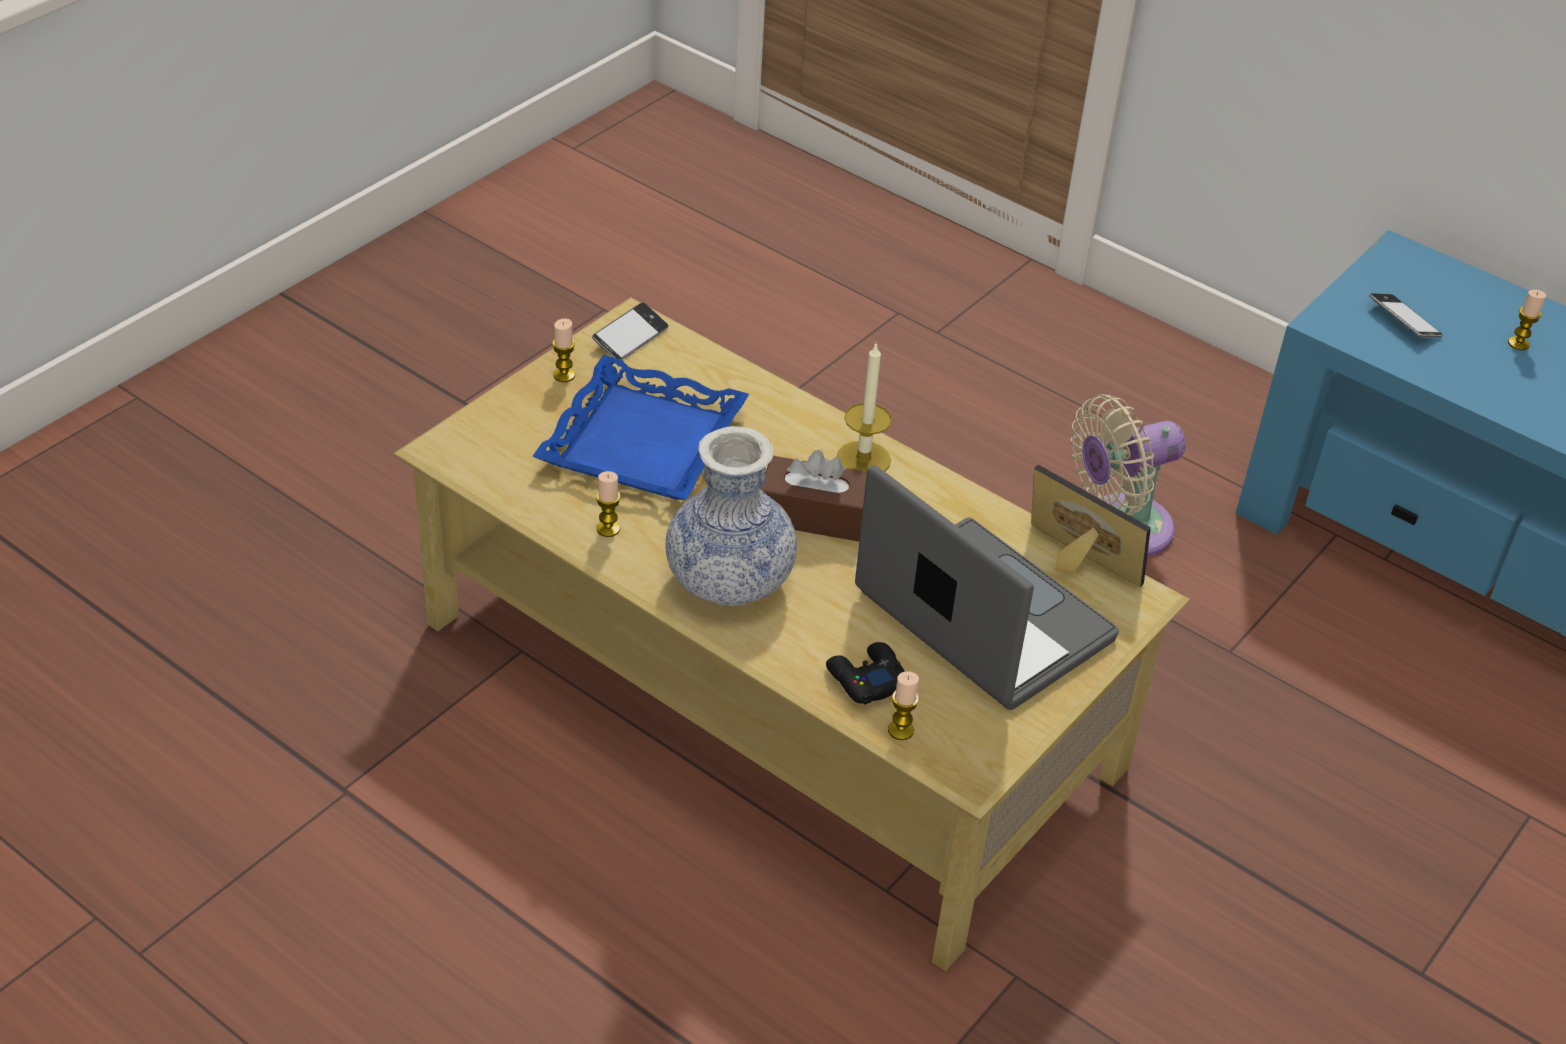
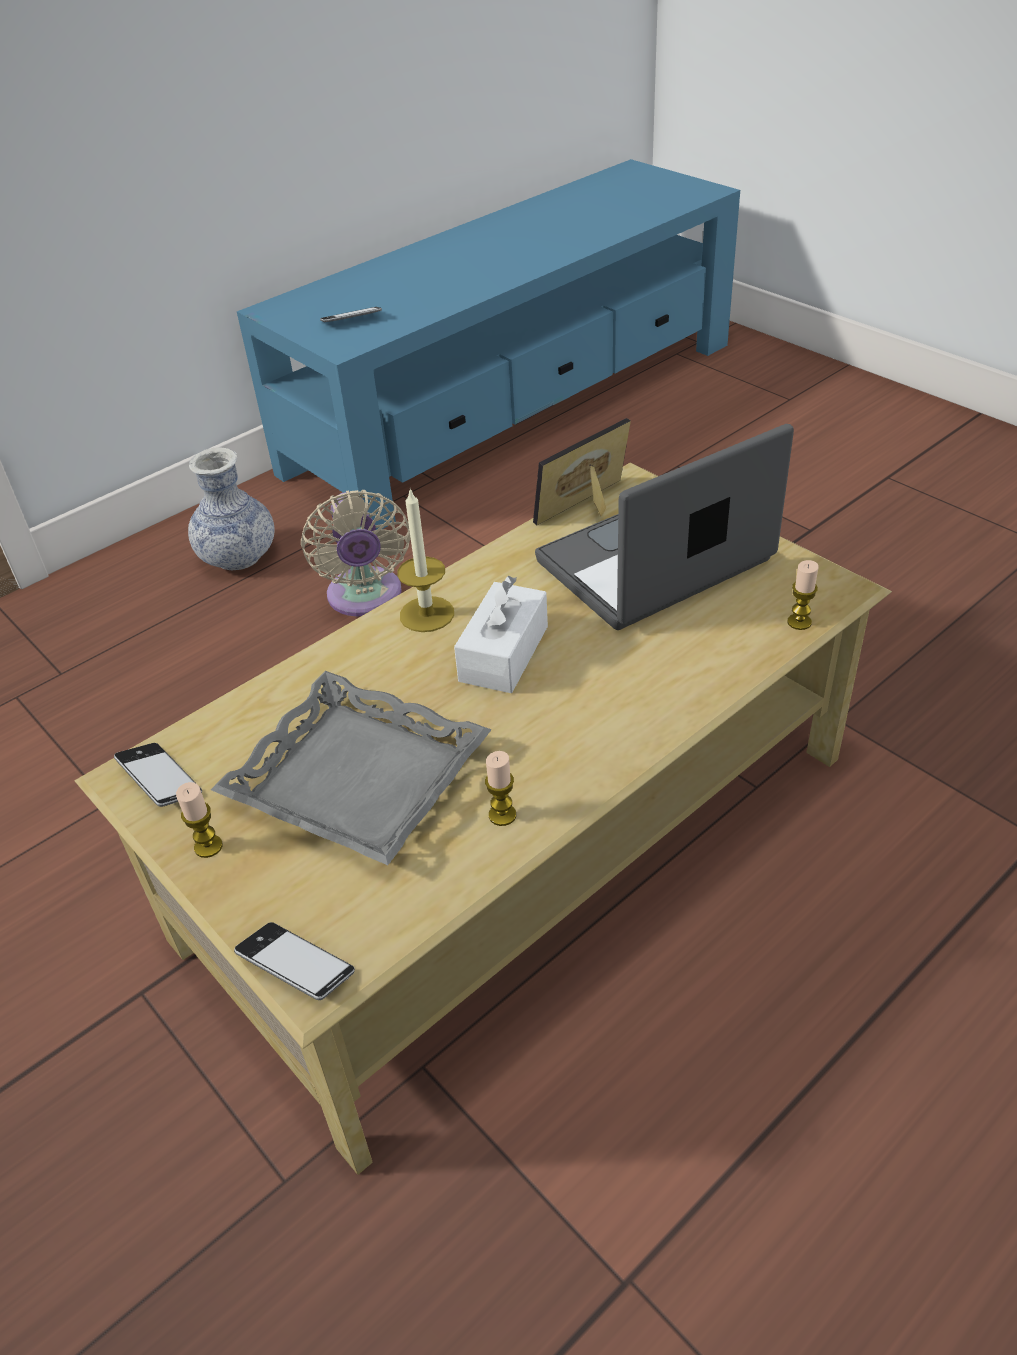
camera: 75 degrees left, 0 degrees up
(456, 437) = (296, 966): none -> phone
(644, 443) = (359, 776): blue tray -> grey tray
(729, 582) = (597, 720): vase -> vase (238, 557)
(813, 515) = (504, 653): brown tissue box -> white tissue box
(865, 679) = (735, 638): black game controller -> none
(1518, 344) = (393, 285): candle -> none

